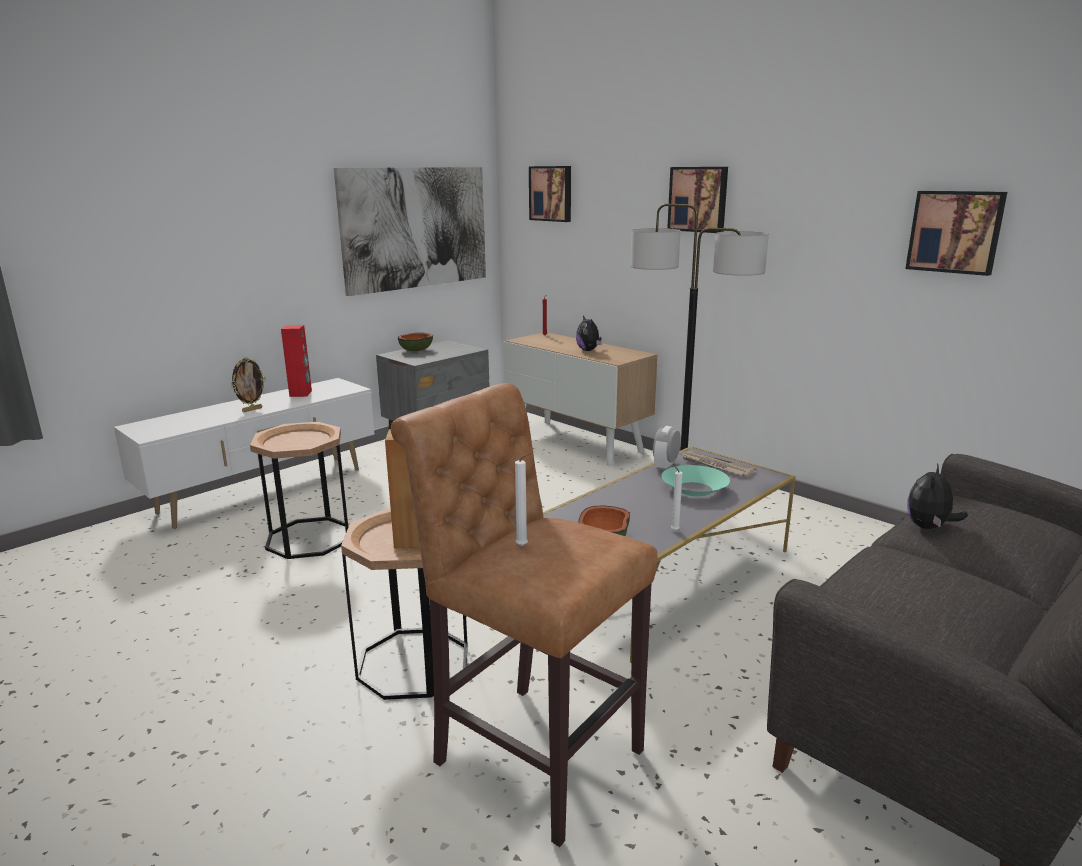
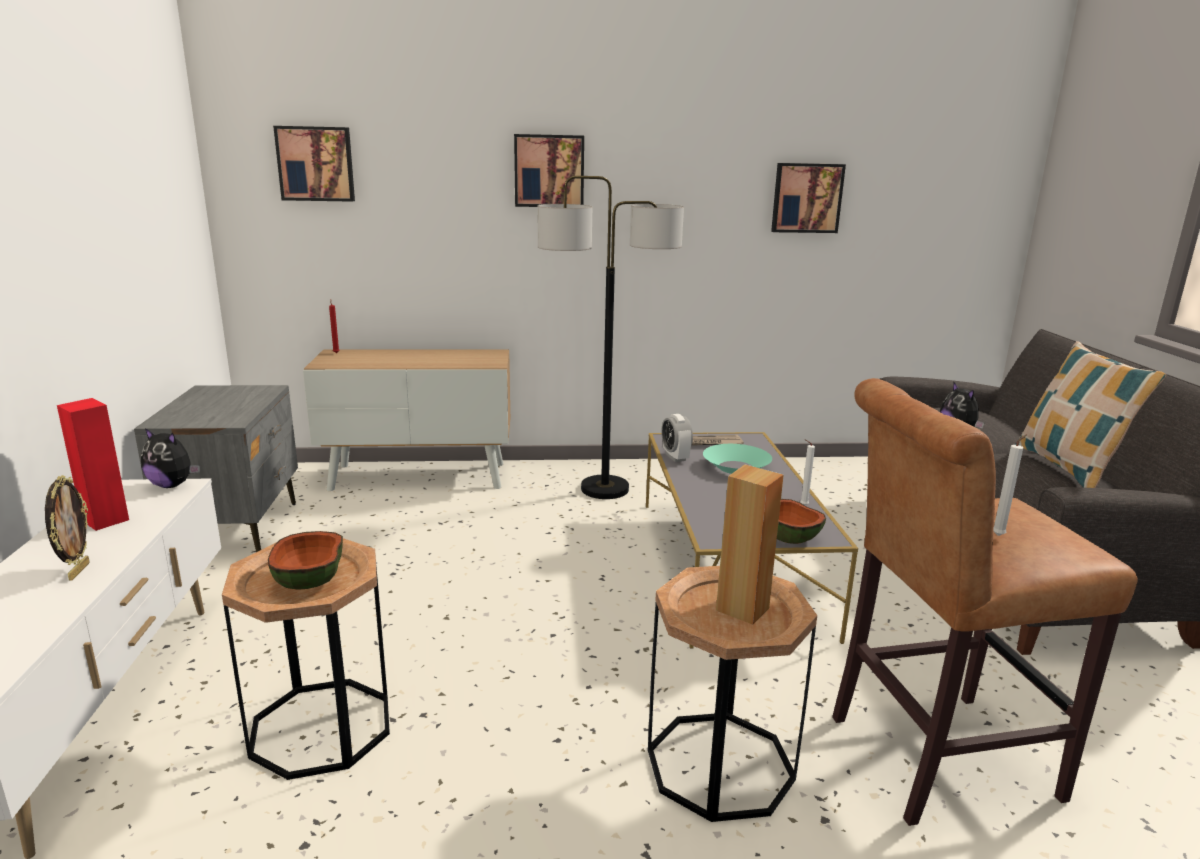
camera: 50 degrees left, 0 degrees up
(415, 228) = (140, 217): picture -> none
(416, 350) = (187, 408): bowl -> bowl (310, 580)
(589, 350) = (435, 359): plush toy -> plush toy (172, 485)
(949, 596) = (1068, 468): none -> pillow

